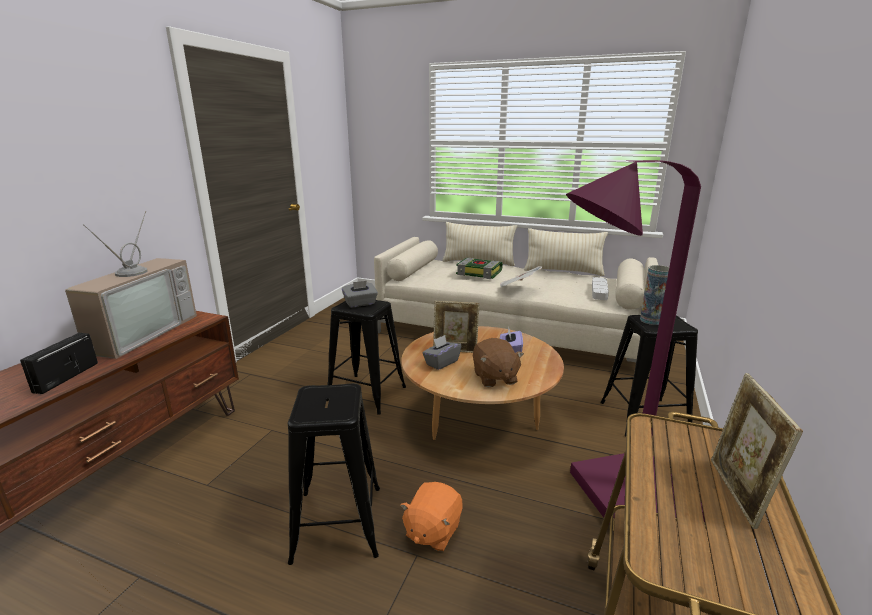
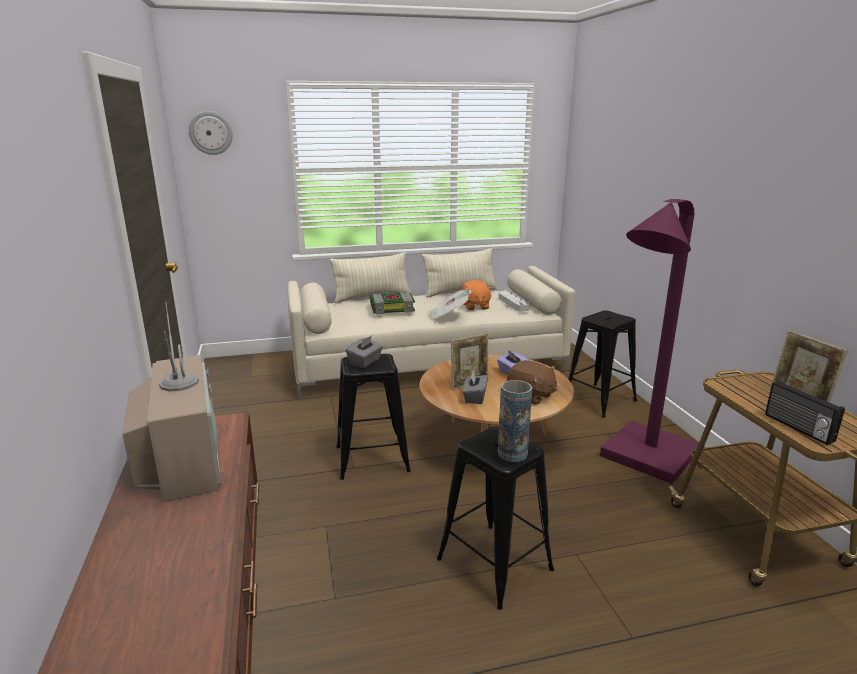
camera: 35 degrees left, 0 degrees up
(65, 377) = (201, 527): radio -> radio (797, 428)
(372, 109) = (211, 133): none -> wall clock
(432, 531) = (565, 534): orange plush toy -> orange plush toy (475, 306)
(651, 320) = (601, 318): vase -> vase (512, 453)

